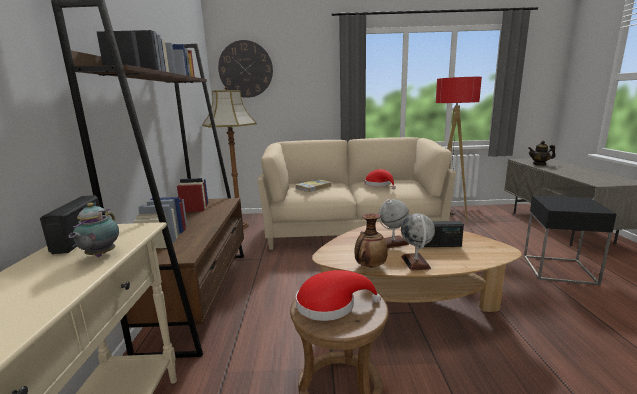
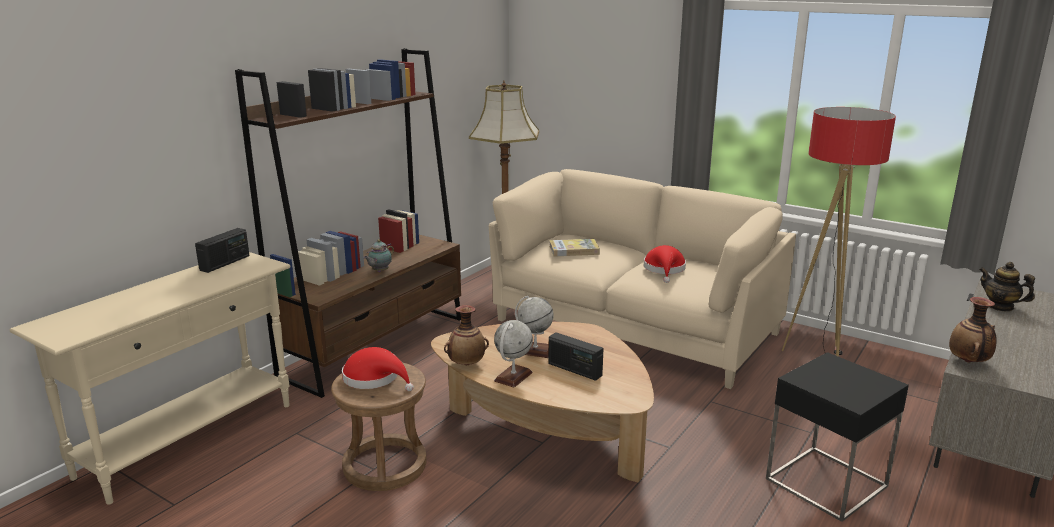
camera: 35 degrees right, 5 degrees up
(99, 256) = (218, 281): teapot -> teapot (379, 271)
(245, 69) = (554, 50): wall clock -> none
(591, 181) = (968, 362): none -> vase

